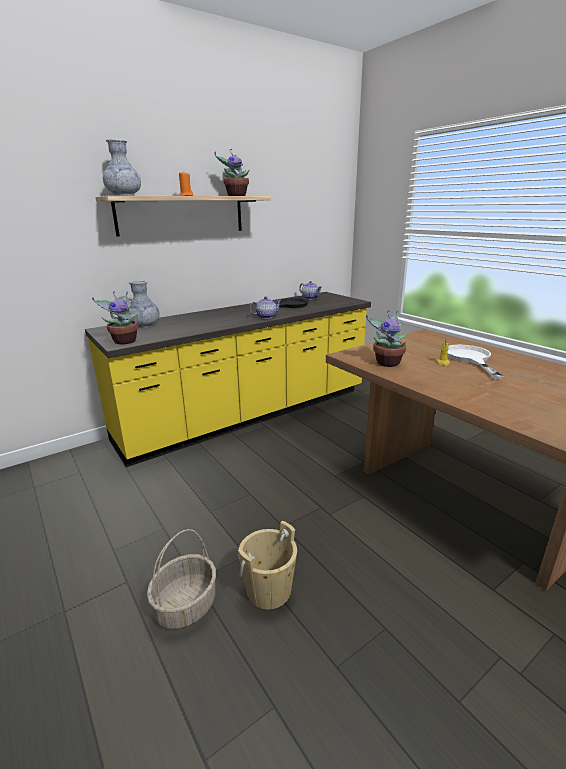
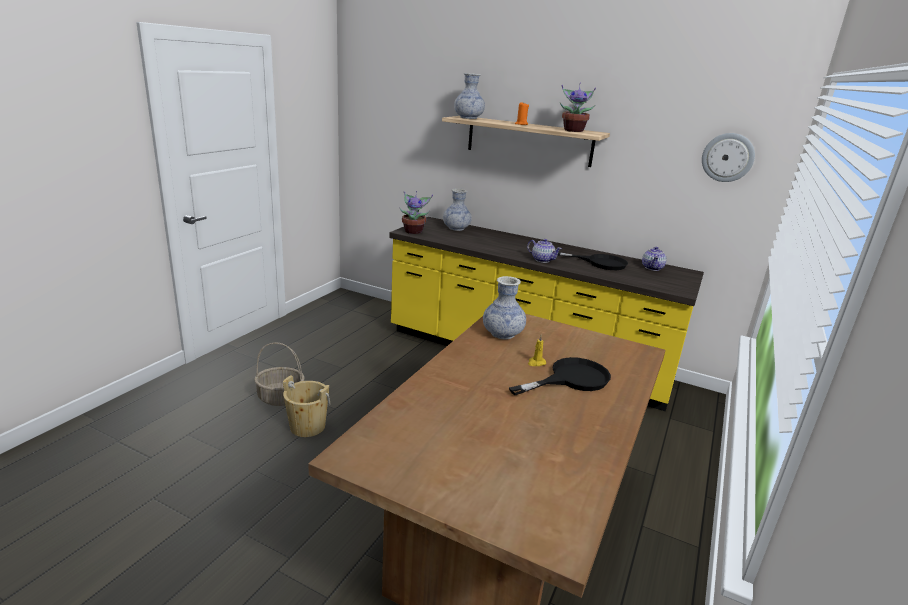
camera: 60 degrees right, 0 degrees up
(323, 205) = (727, 157): none -> wall clock
(387, 362) = (502, 334): potted plant -> vase
(469, 359) = (571, 379): white frying pan -> black frying pan

